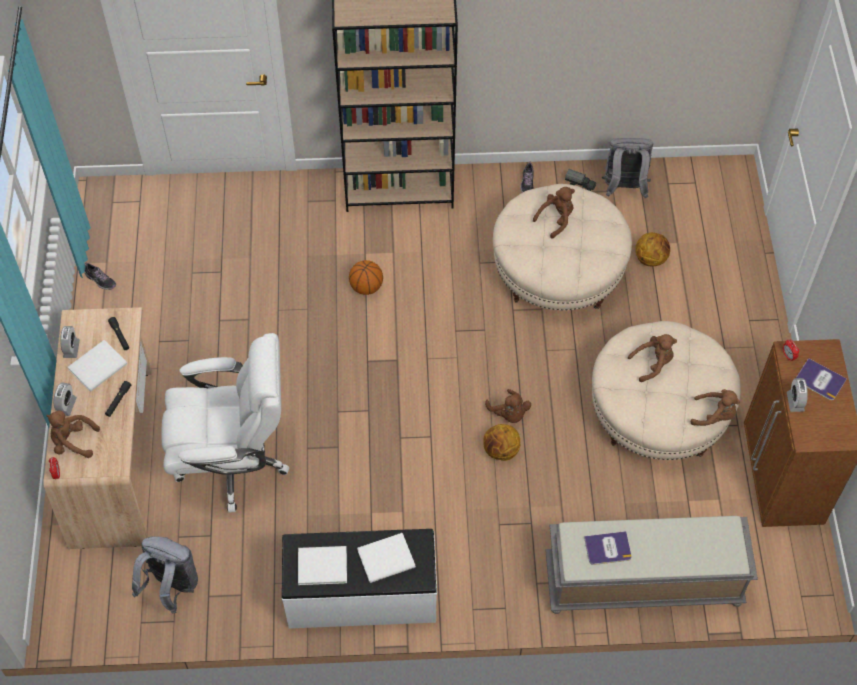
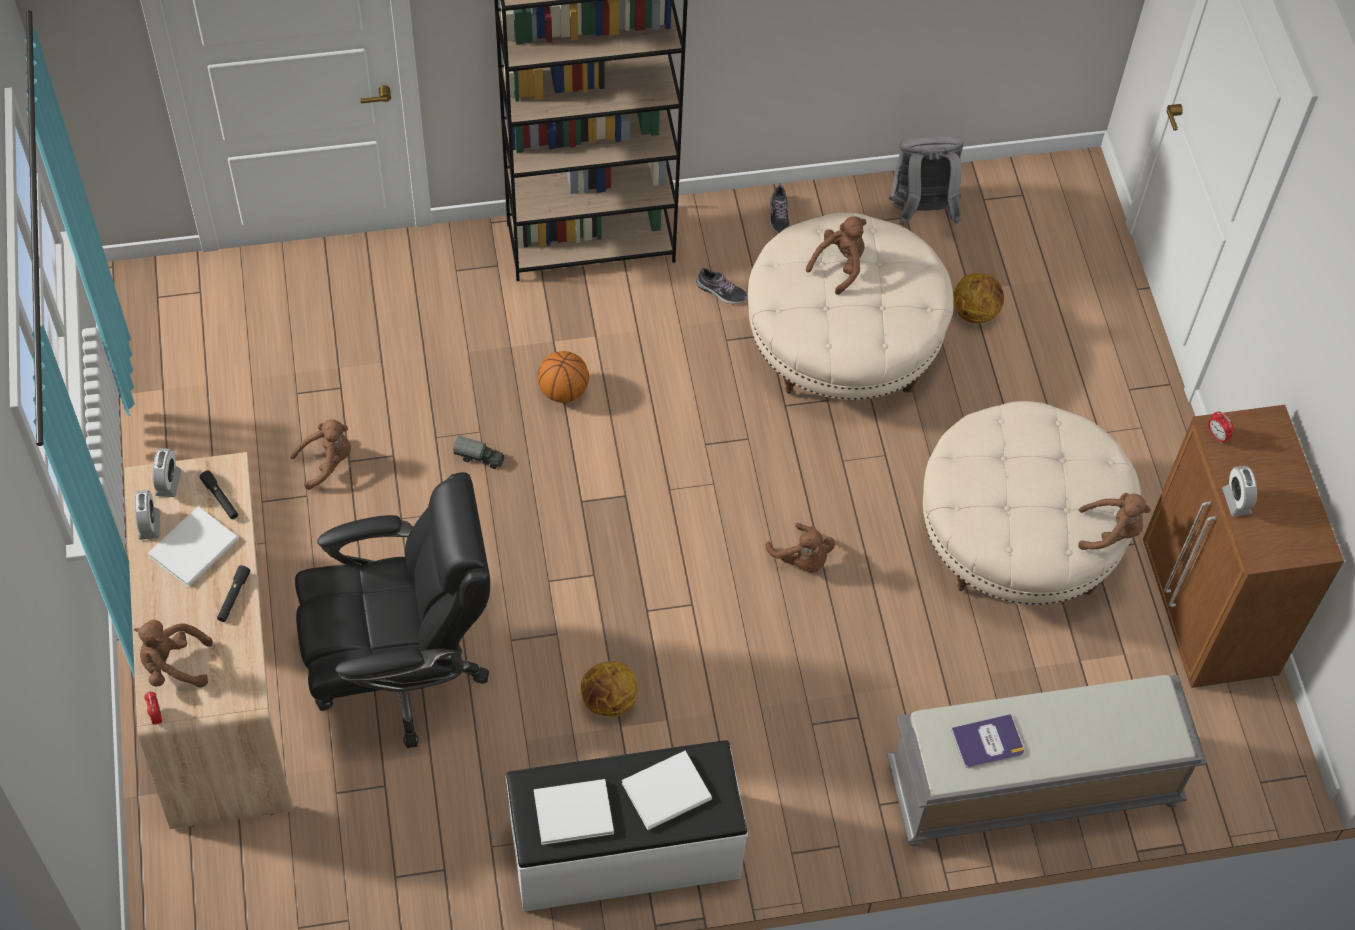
camera: 10 degrees left, 0 degrees up
(66, 405) = (155, 611): alarm clock -> alarm clock (168, 483)
(100, 280) = (157, 417): shoe -> shoe (721, 292)
(171, 587) = (337, 869): grey backpack -> none
(232, 460) = (401, 669): white office chair -> black office chair
(501, 451) = (798, 615): basketball -> basketball (609, 701)
(580, 184) = (856, 211): toy truck -> toy truck (480, 458)
(653, 363) = (1011, 465): brown plush toy -> brown plush toy (327, 462)
(820, 380) = (1266, 466): book -> none

